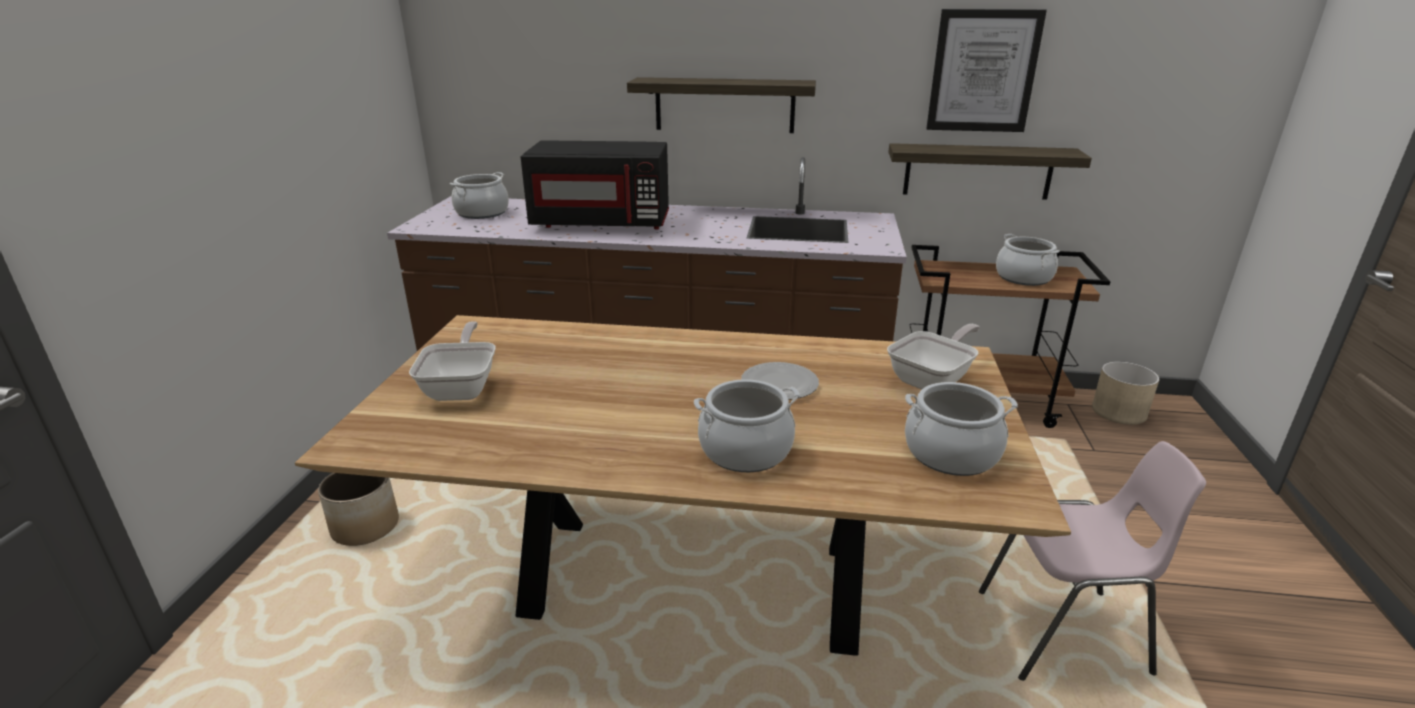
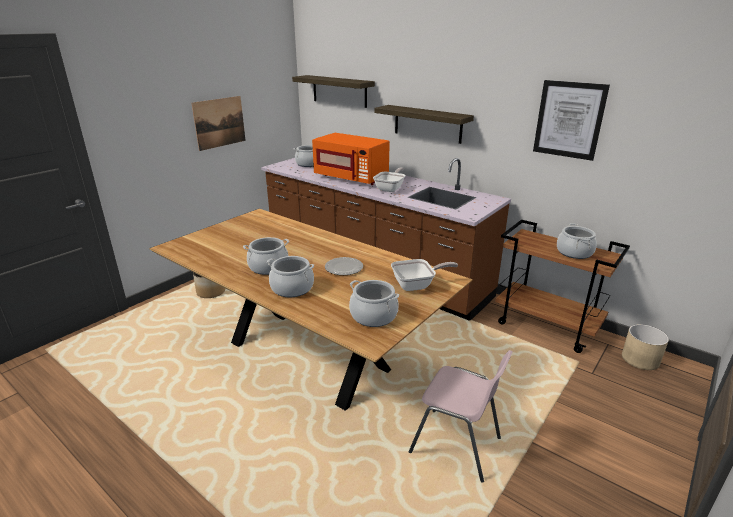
camera: 30 degrees right, 0 degrees up
(291, 141) = (219, 122): none -> picture
(462, 387) = (226, 236): frying pan -> frying pan (390, 188)
(602, 223) = (352, 178): black microwave -> orange microwave
(640, 423) = (268, 267): none -> cooking pot
(977, 171) = (564, 181): shelf -> shelf (339, 91)

